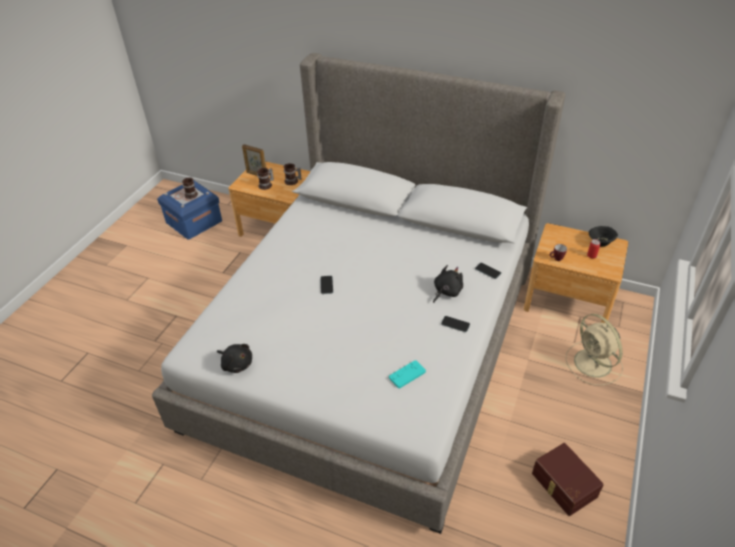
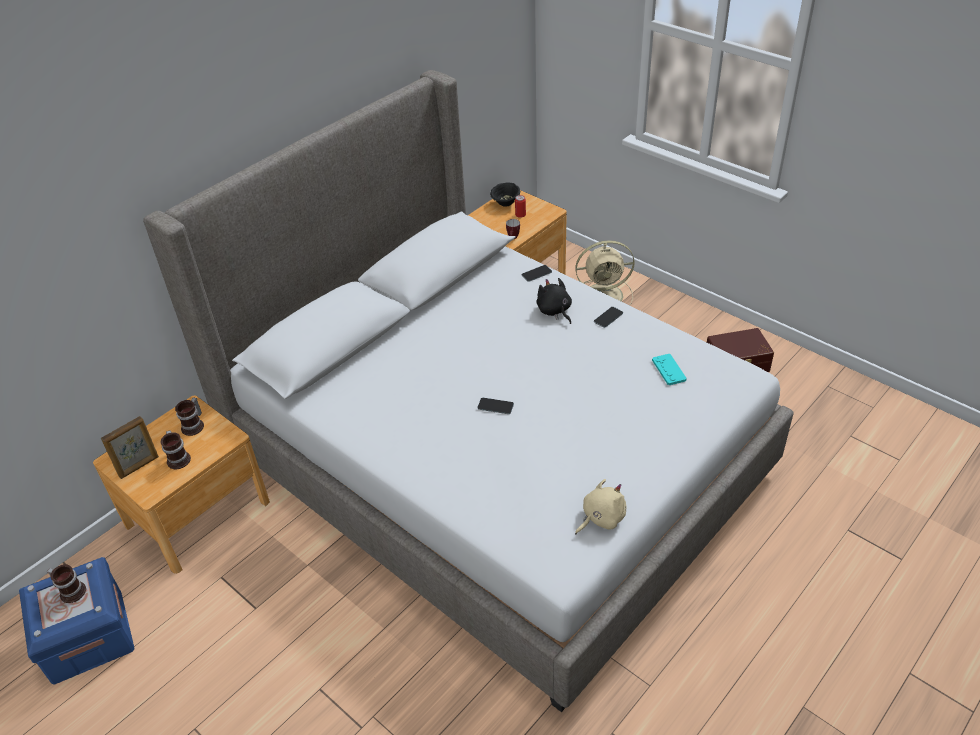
camera: 70 degrees left, 0 degrees up
(236, 364) = (601, 518): black plush toy -> beige plush toy

